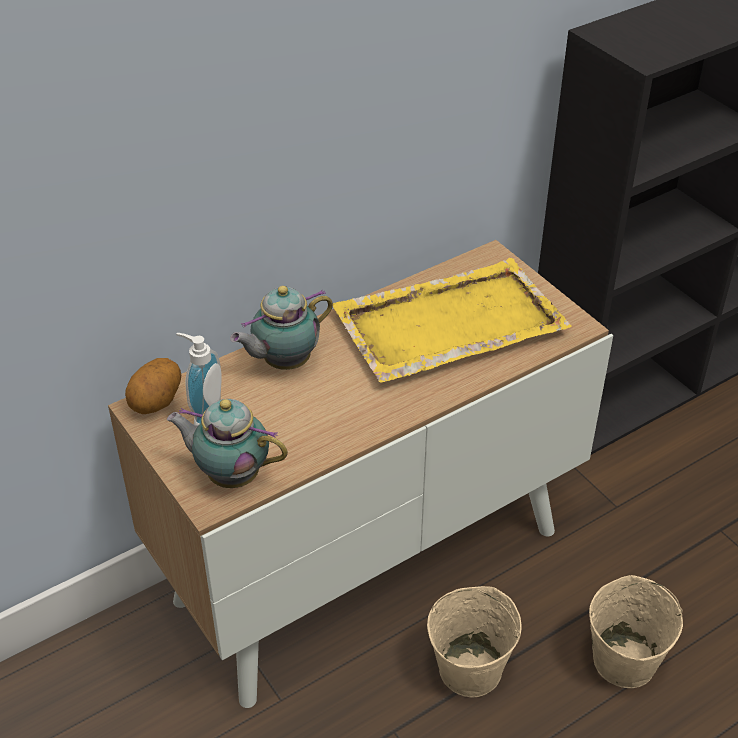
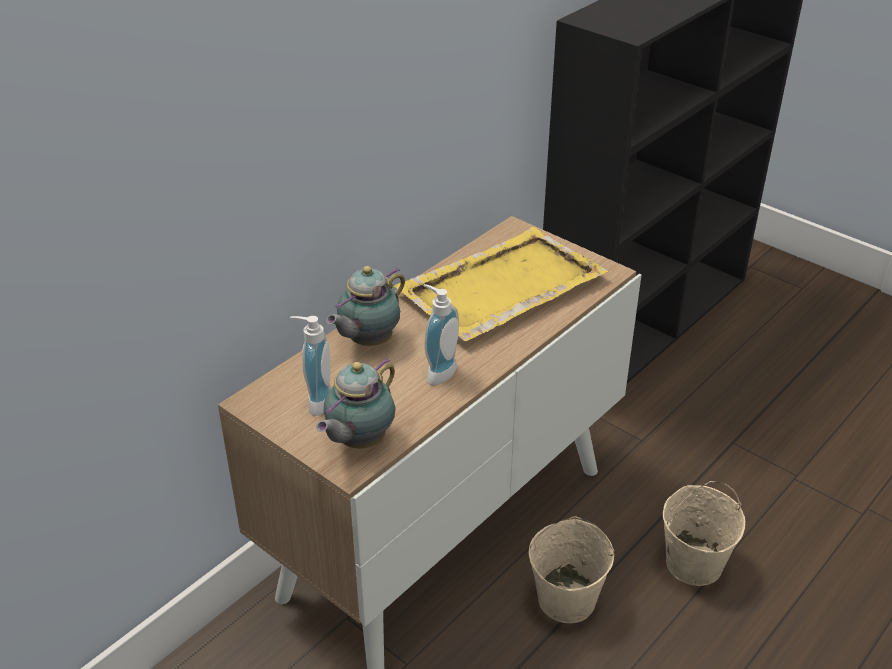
camera: 15 degrees left, 5 degrees down
(157, 403) = (264, 394): potato -> none
(230, 475) = (358, 442): teapot -> teapot turned 60 degrees counterclockwise
(342, 411) = (438, 372): none -> soap dispenser

